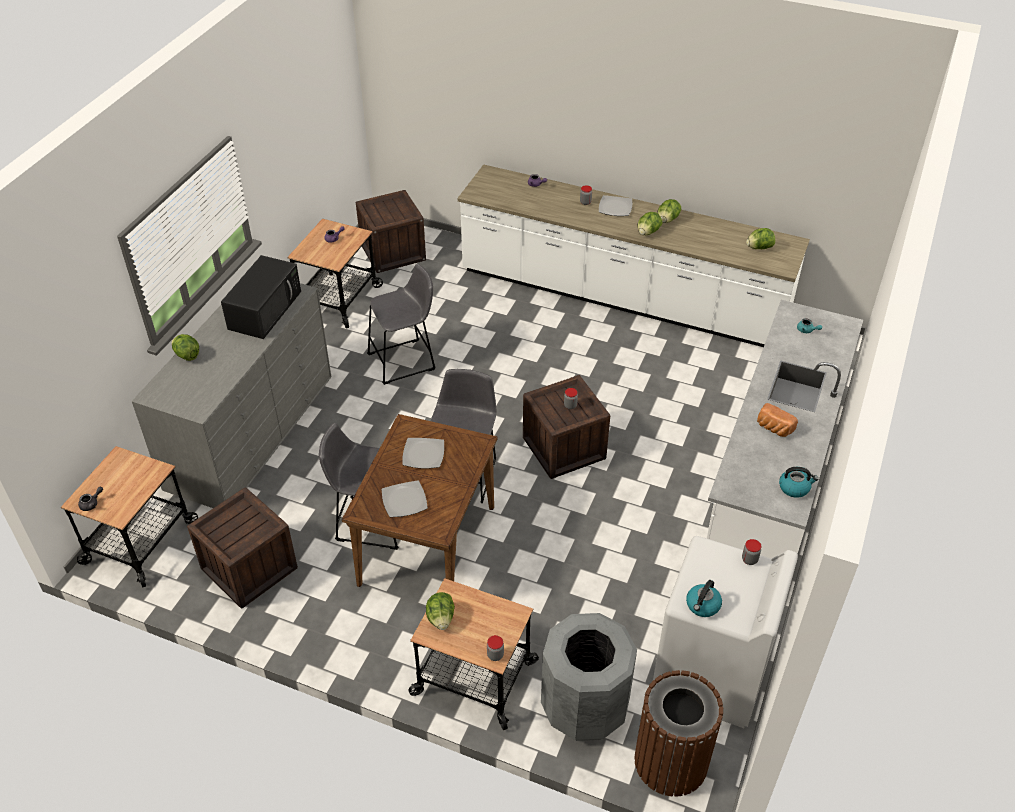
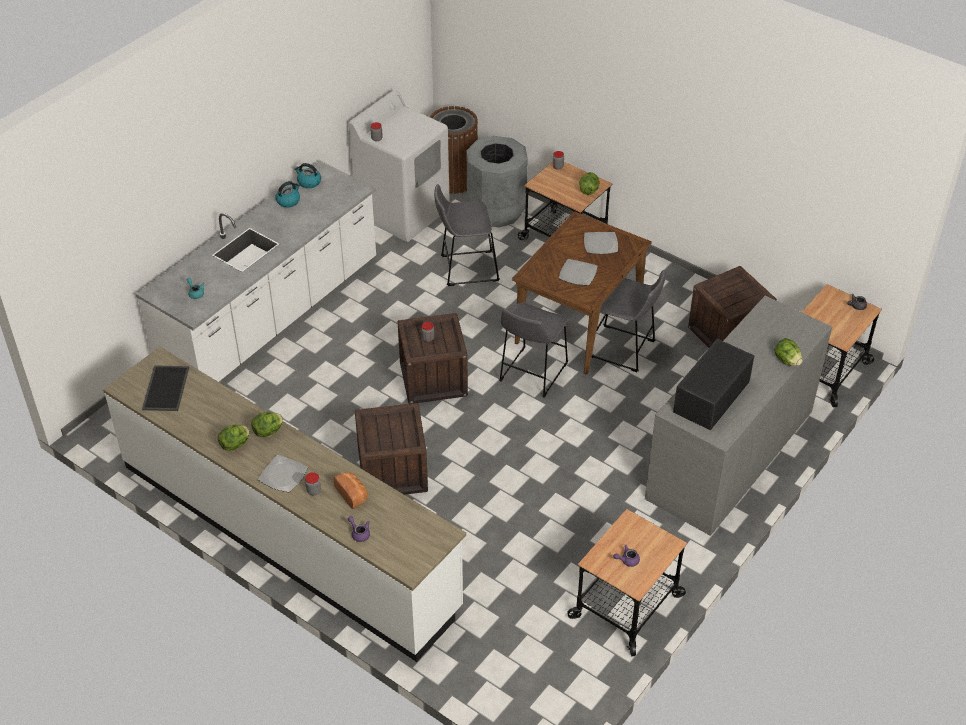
camera: 165 degrees left, 0 degrees up
(393, 252) = (543, 675): crate -> crate (392, 471)
(405, 361) = (561, 502): grey stool -> grey stool (466, 268)
(702, 606) = (423, 122): kettle -> kettle (288, 201)
(759, 248) = (165, 388): lettuce -> tray
(773, 428) = (292, 222): bread -> bread (353, 495)

